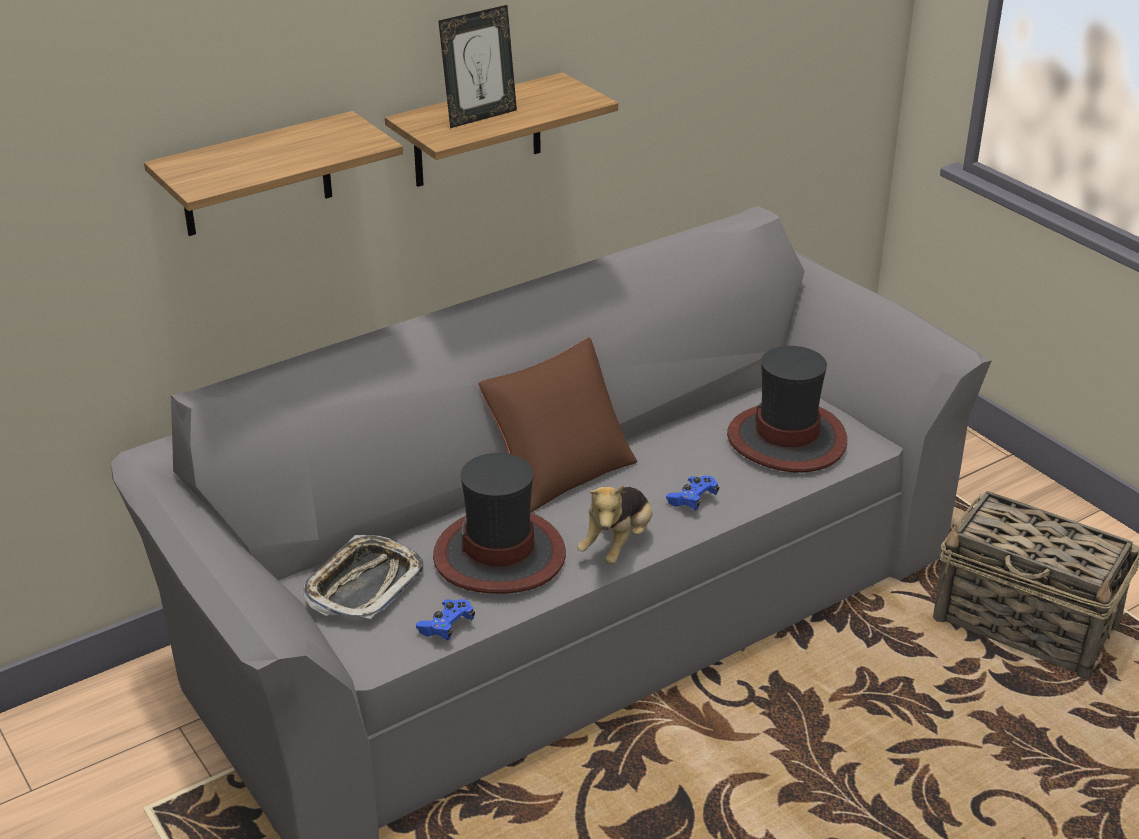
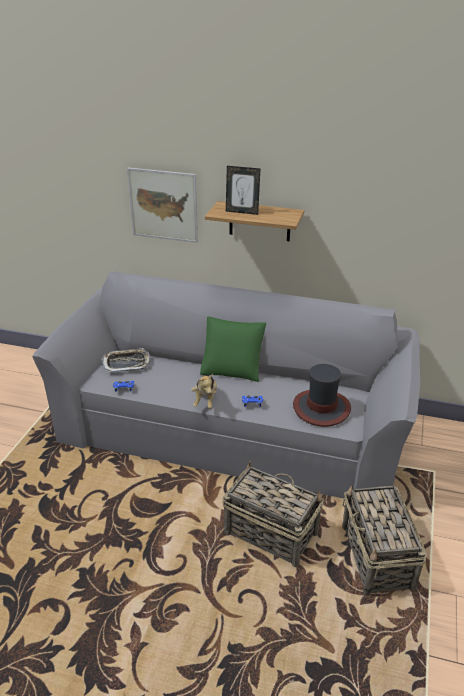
camera: 50 degrees right, 0 degrees up
(256, 175) = (163, 205): shelf -> picture
(500, 555) = (170, 380): hat -> none
(560, 469) = (232, 368): brown pillow -> green pillow
(618, 544) = (205, 400): plush toy -> plush toy turned 75 degrees counterclockwise
(871, 705) = (270, 532): none -> basket

